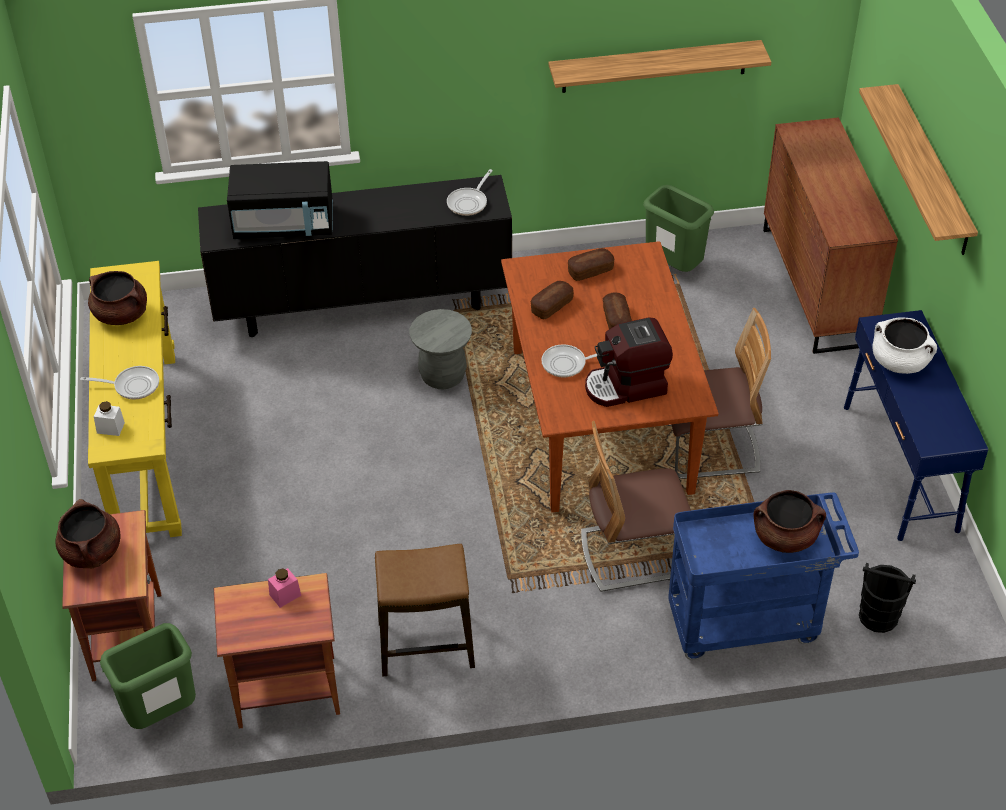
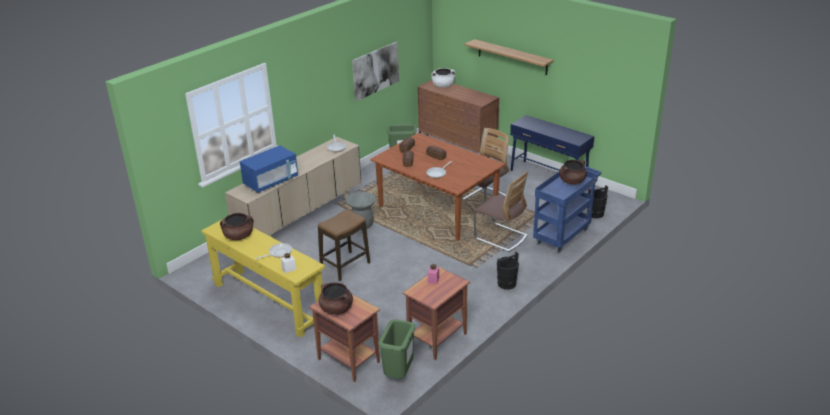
camera: 40 degrees left, 15 degrees down
(284, 224) = (271, 182): black microwave -> blue microwave
(363, 305) = (300, 220): black cabinet -> beige cabinet
(426, 645) = (468, 298): stool -> stool (345, 266)
(521, 661) = (506, 284): none -> black bucket
(626, 386) = (466, 170): coffee machine -> none
(634, 554) = (500, 237): chair -> chair turned 90 degrees counterclockwise
(654, 66) = (375, 71): shelf -> picture
(900, 362) = (539, 128): white cooking pot -> white cooking pot (443, 86)

